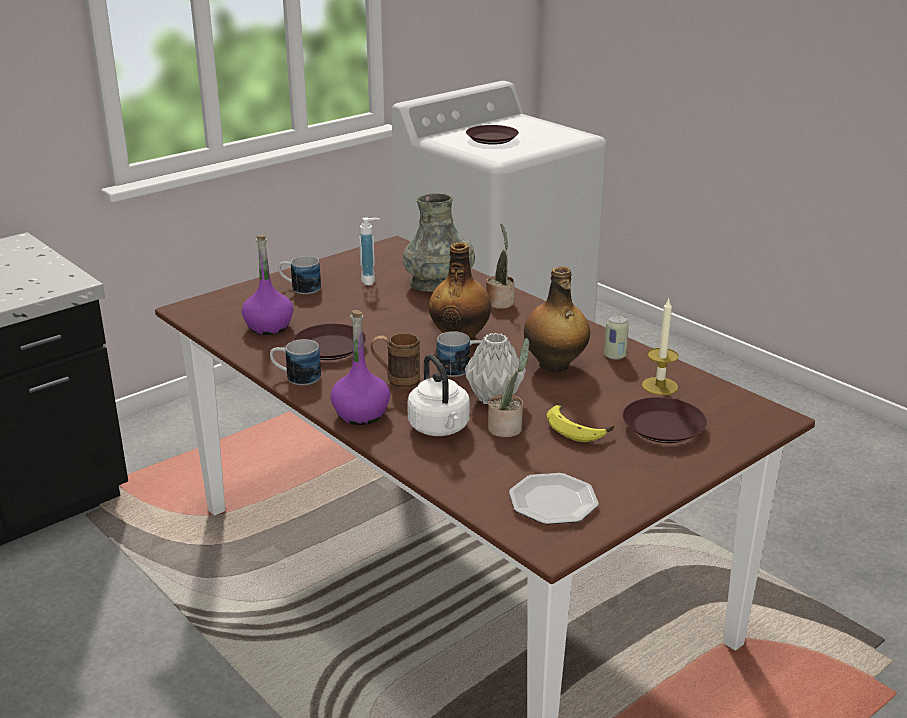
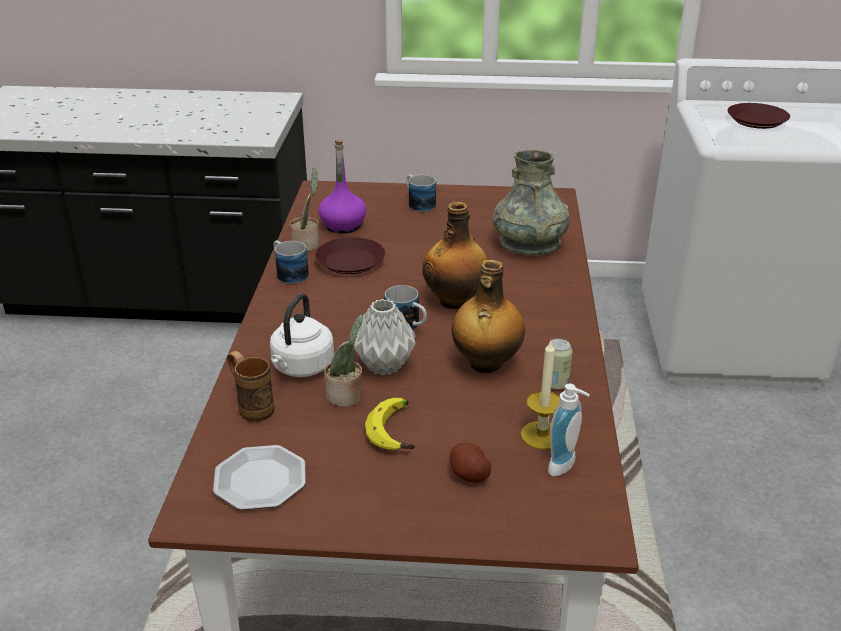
camera: 45 degrees right, 5 degrees up
(361, 414) = (275, 325): purple bottle -> none
(371, 280) = (481, 219): soap dispenser -> soap dispenser (565, 467)
(396, 381) = (344, 312): brown mug -> brown mug (251, 407)
(500, 302) = (548, 283): potted plant -> potted plant (307, 244)
(662, 427) = (469, 474): brown plate -> potato

